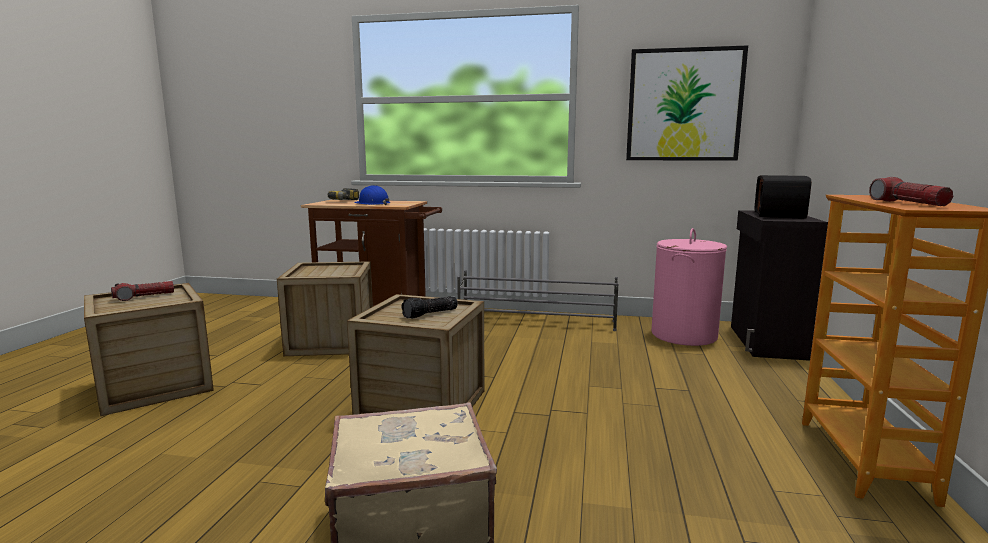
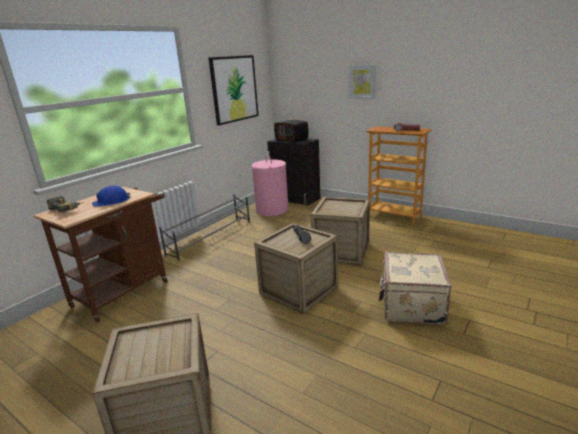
camera: 65 degrees left, 10 degrees up
(144, 297) = (138, 351): flashlight -> none
(331, 342) = (159, 316): crate -> crate (341, 251)
(908, 76) = (362, 81): none -> picture

